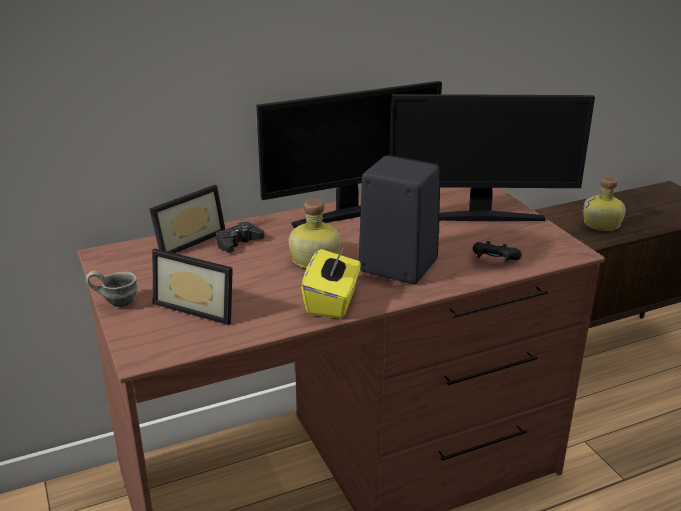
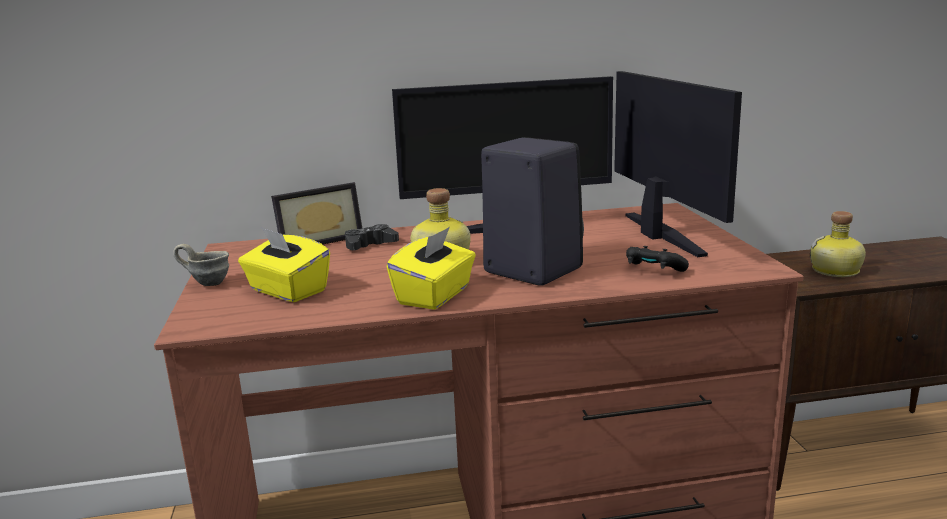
camera: 15 degrees right, 10 degrees down
(199, 306) = (287, 291): picture frame -> yellow tissue box
(480, 216) = (658, 234): monitor -> monitor turned 120 degrees counterclockwise

